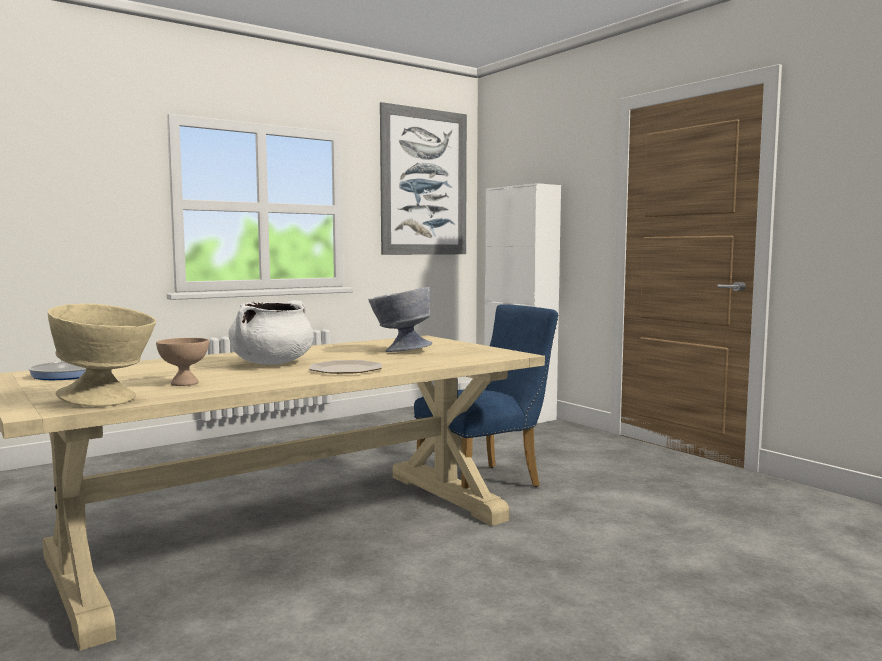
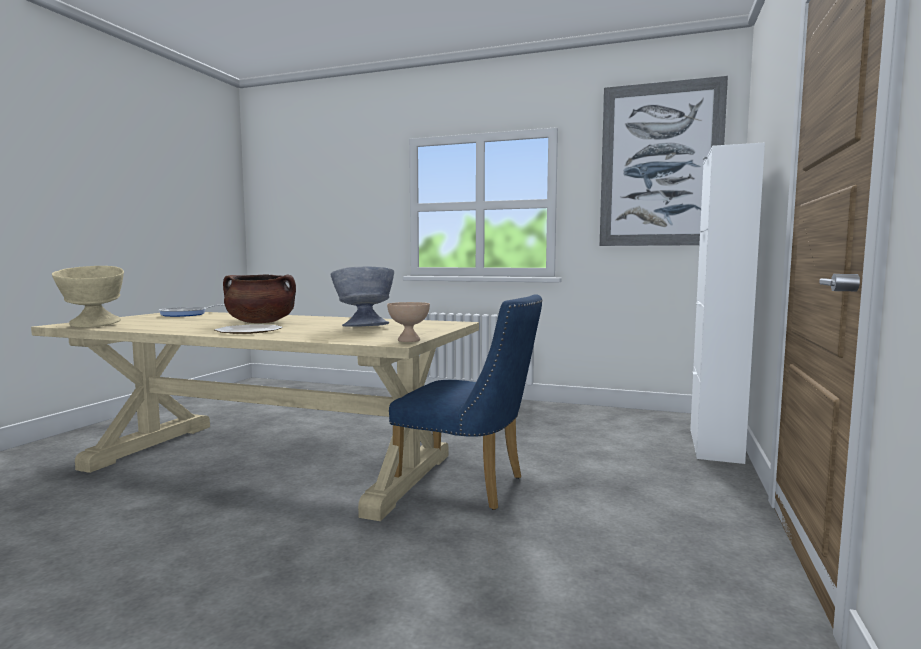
camera: 55 degrees right, 0 degrees up
(185, 383) = (163, 324): beige bowl -> beige bowl (409, 340)
(272, 363) = (261, 322): white cooking pot -> brown cooking pot

